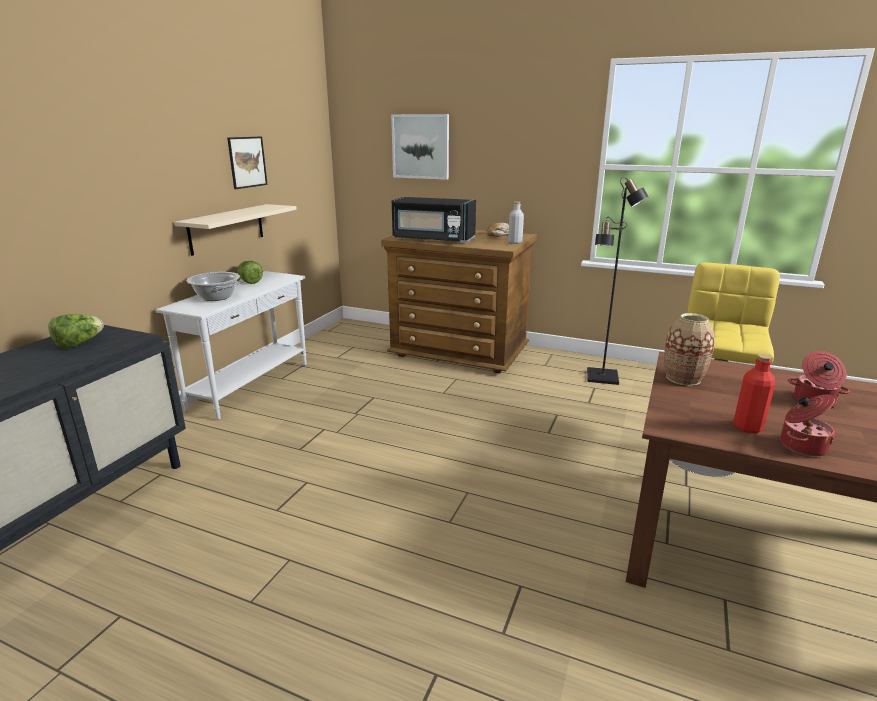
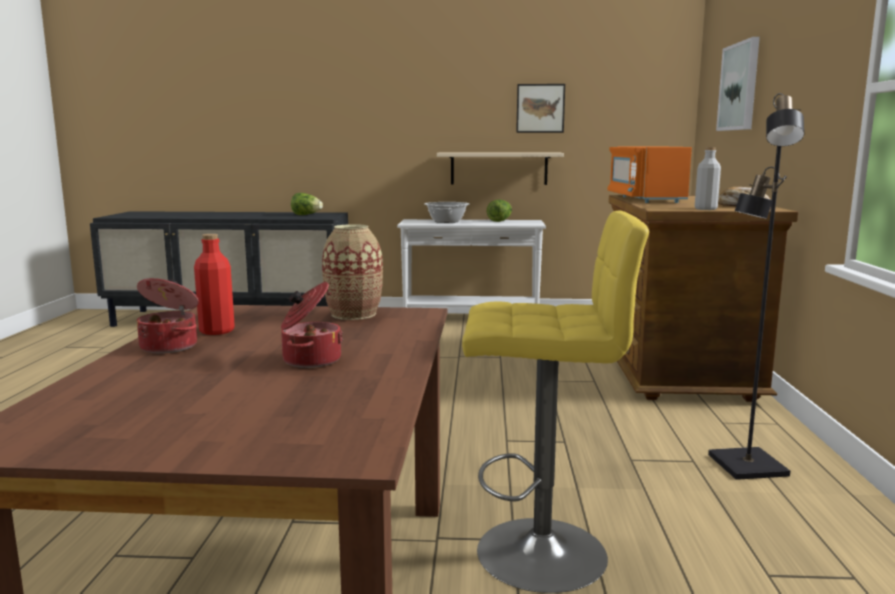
camera: 70 degrees right, 10 degrees down
(433, 240) = (645, 199): black microwave -> orange microwave

